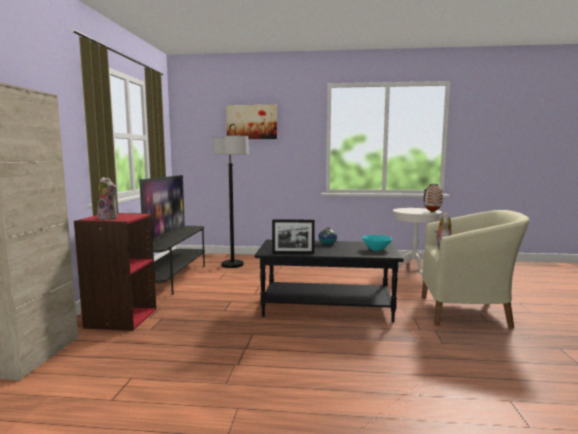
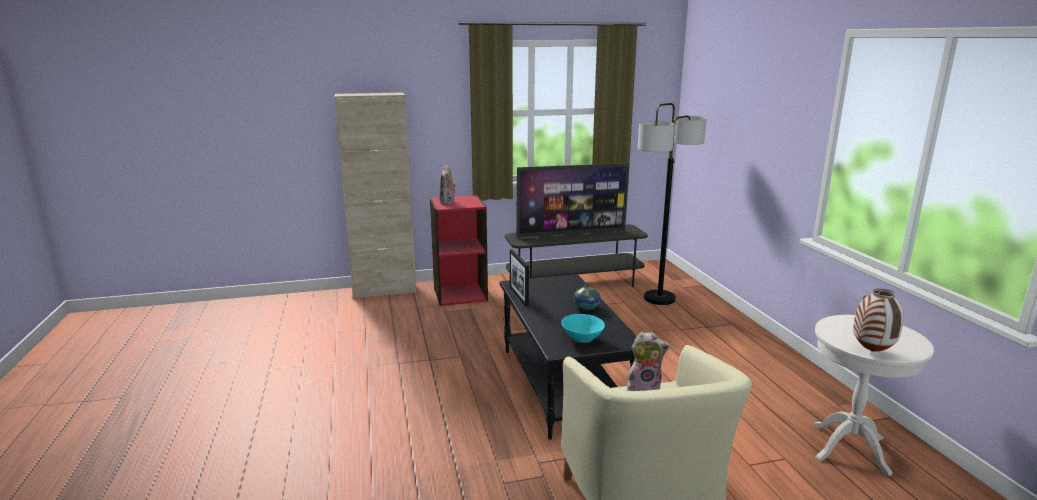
camera: 70 degrees right, 10 degrees up
(252, 122) = (747, 93): picture -> none

